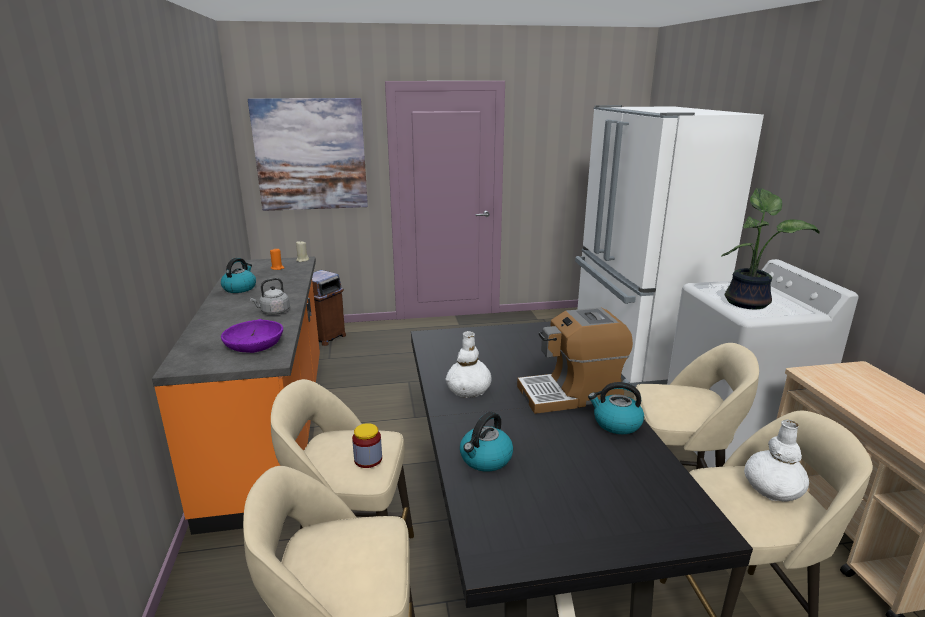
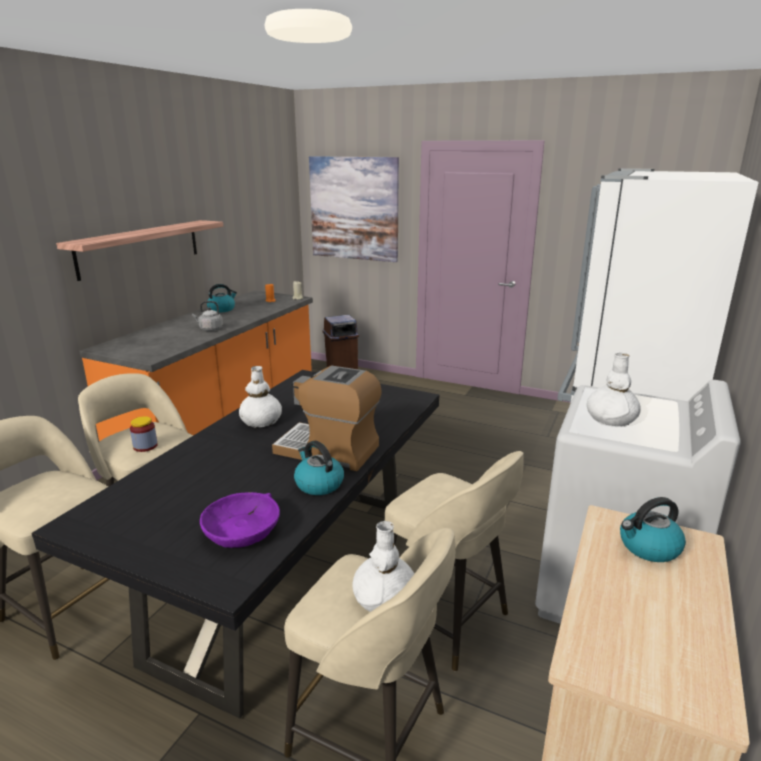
camera: 35 degrees right, 0 degrees up
(166, 227) = (140, 248): none -> shelf
(254, 344) = (160, 346): purple bowl -> purple bowl (242, 530)
(485, 459) = (182, 468): kettle -> kettle (648, 547)
(748, 302) = (611, 419): potted plant -> white vase

